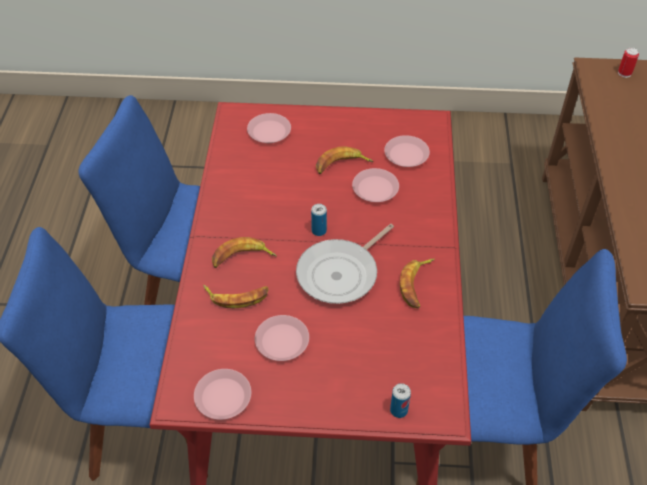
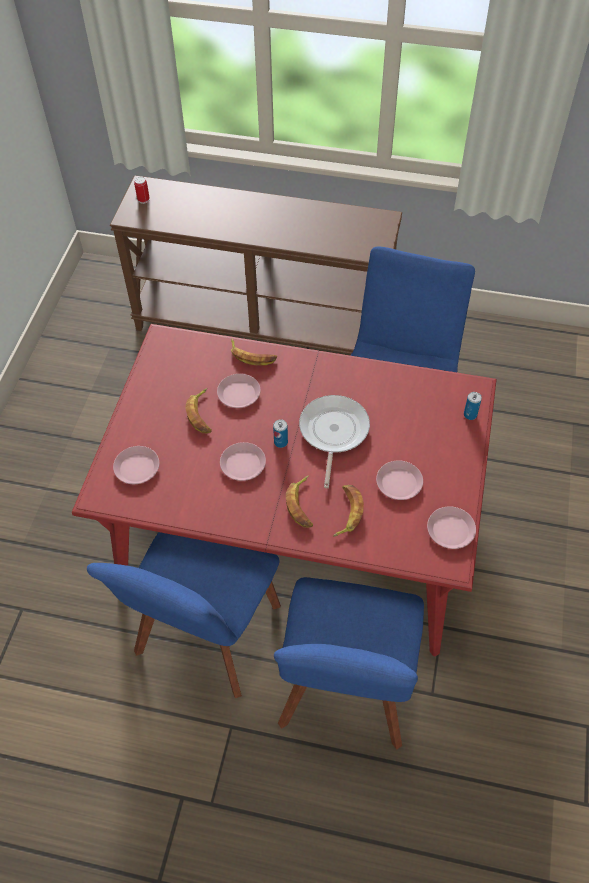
camera: 80 degrees left, 5 degrees up
(341, 273) = (333, 432): frying pan -> frying pan turned 135 degrees counterclockwise
(406, 155) = (201, 364): pink plate -> pink plate (243, 464)
(416, 285) = (353, 383): banana -> banana (252, 356)

